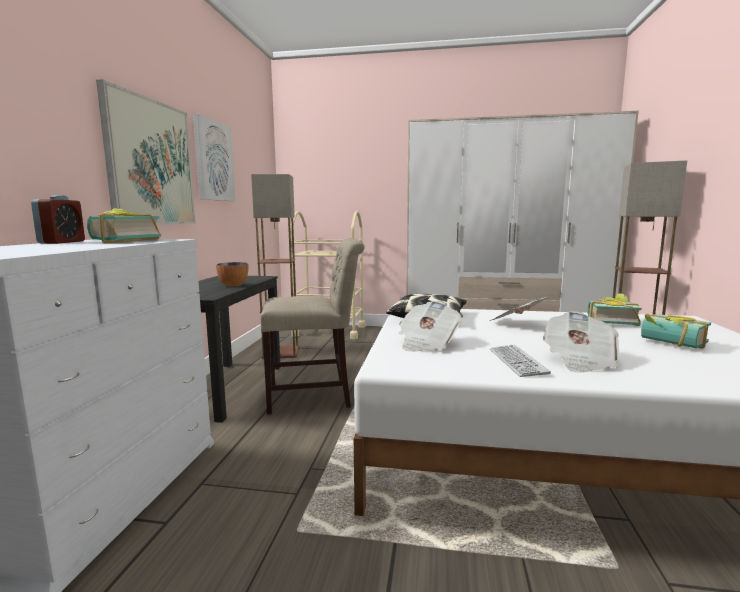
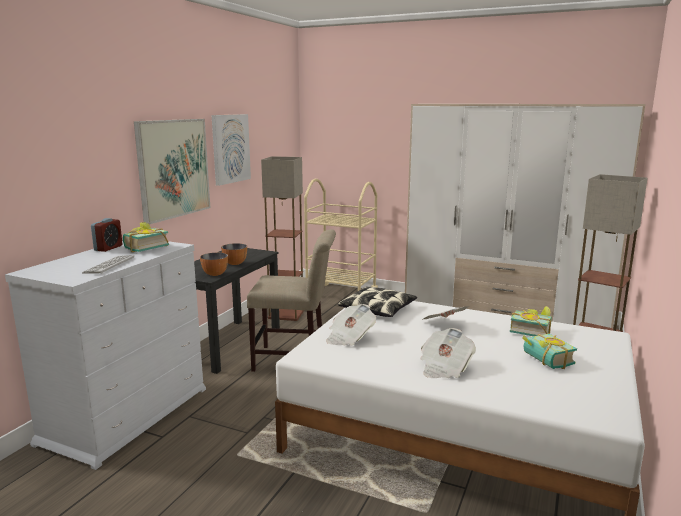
camera: 15 degrees right, 5 degrees up
(214, 293) = (215, 274): none -> bowl
(517, 361) = (397, 363): keyboard -> keyboard (109, 265)

